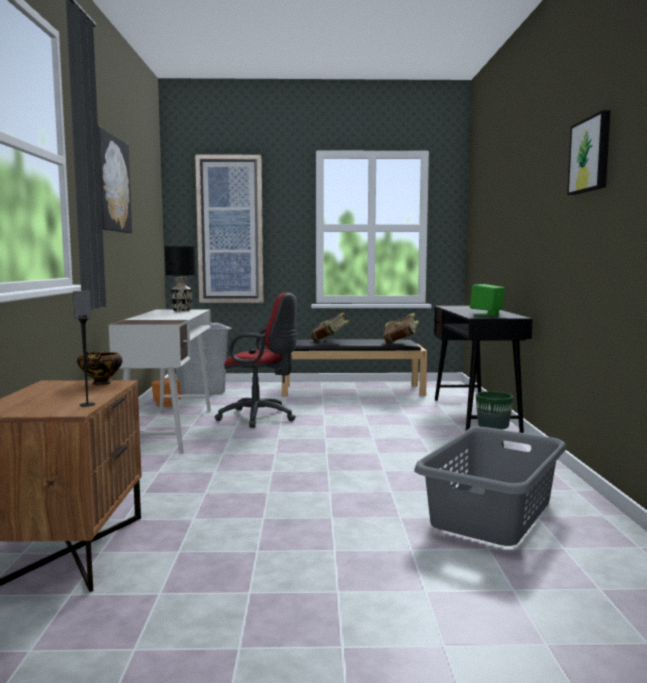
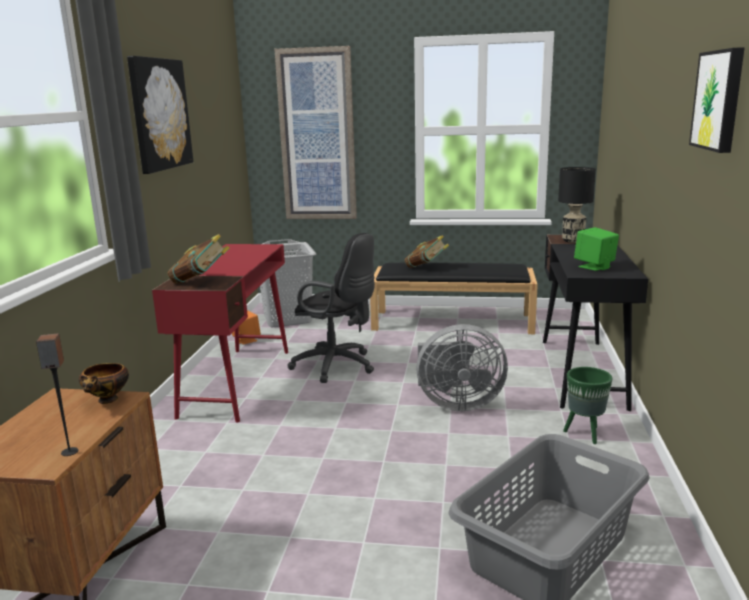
camera: 10 degrees right, 10 degrees up
(170, 429) = (237, 381): white desk -> red desk
(181, 310) = (250, 249): black table lamp -> black table lamp (573, 241)
(261, 418) = (337, 366): red office chair -> black office chair
(377, 436) = (456, 403): none -> grey fan
(400, 342) = (508, 272): book -> book (201, 282)

